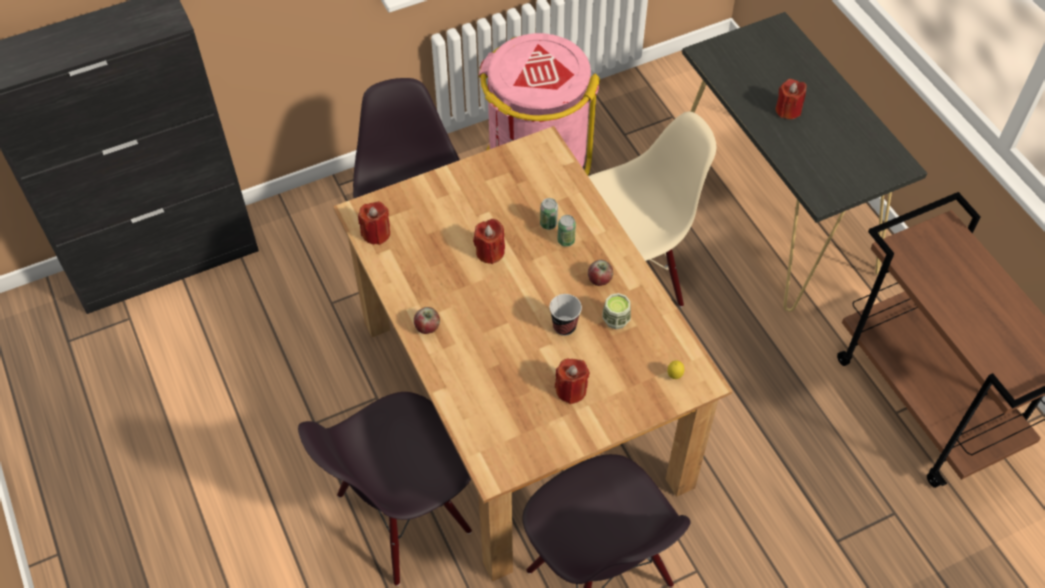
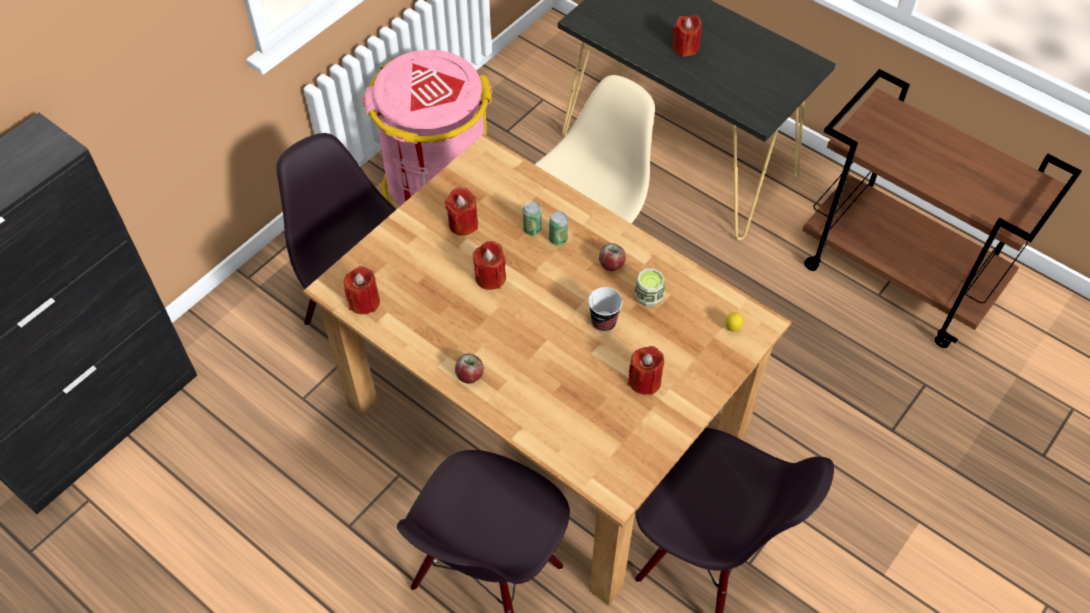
camera: 25 degrees left, 0 degrees up
(492, 198) = (463, 224): none -> red candle

